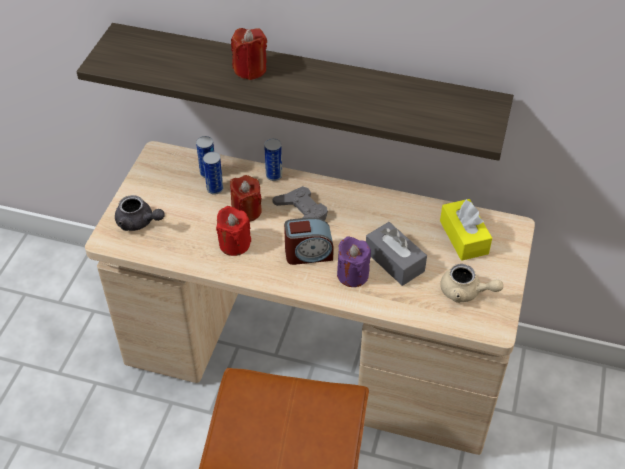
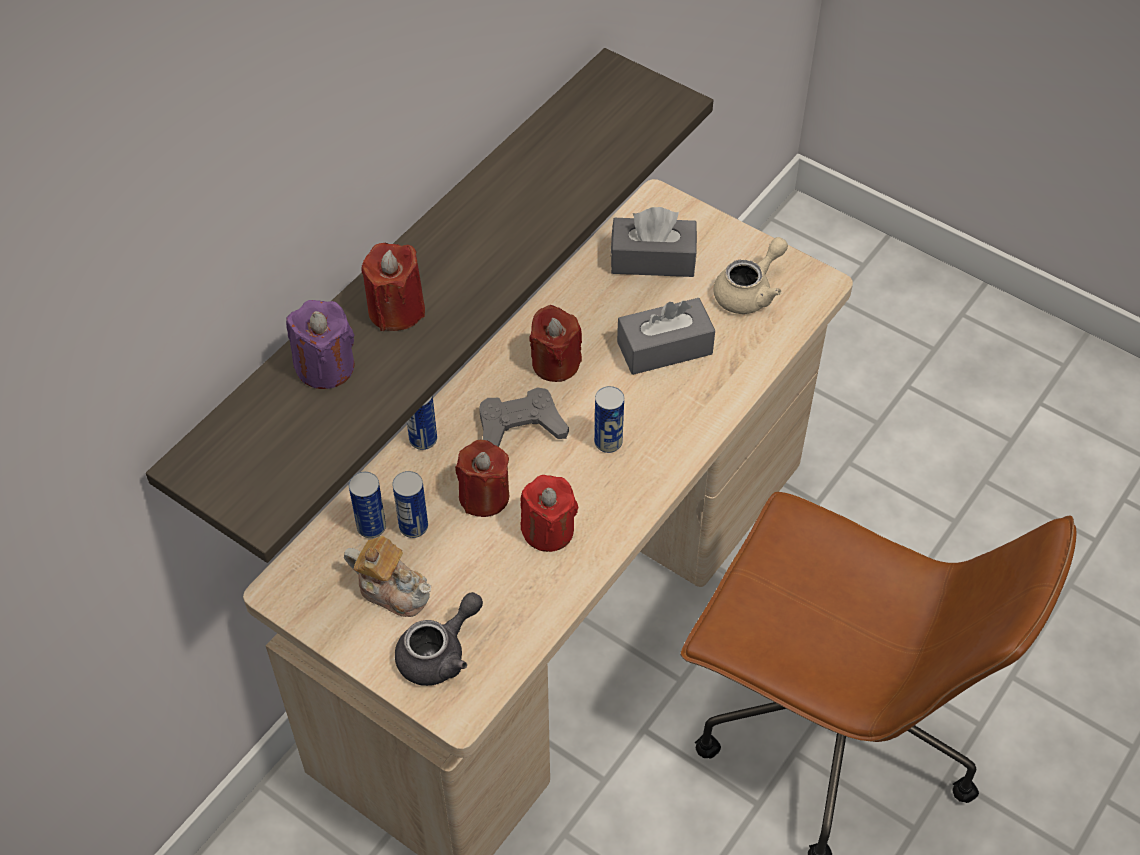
camera: 70 degrees left, 5 degrees up
(172, 193) = (393, 590): none -> teapot
(308, 253) = (608, 442): alarm clock -> can
(352, 275) = (670, 402): purple candle -> purple candle (325, 366)
(355, 214) = (555, 363): none -> red candle
(463, 237) = (653, 259): yellow tissue box -> grey tissue box

